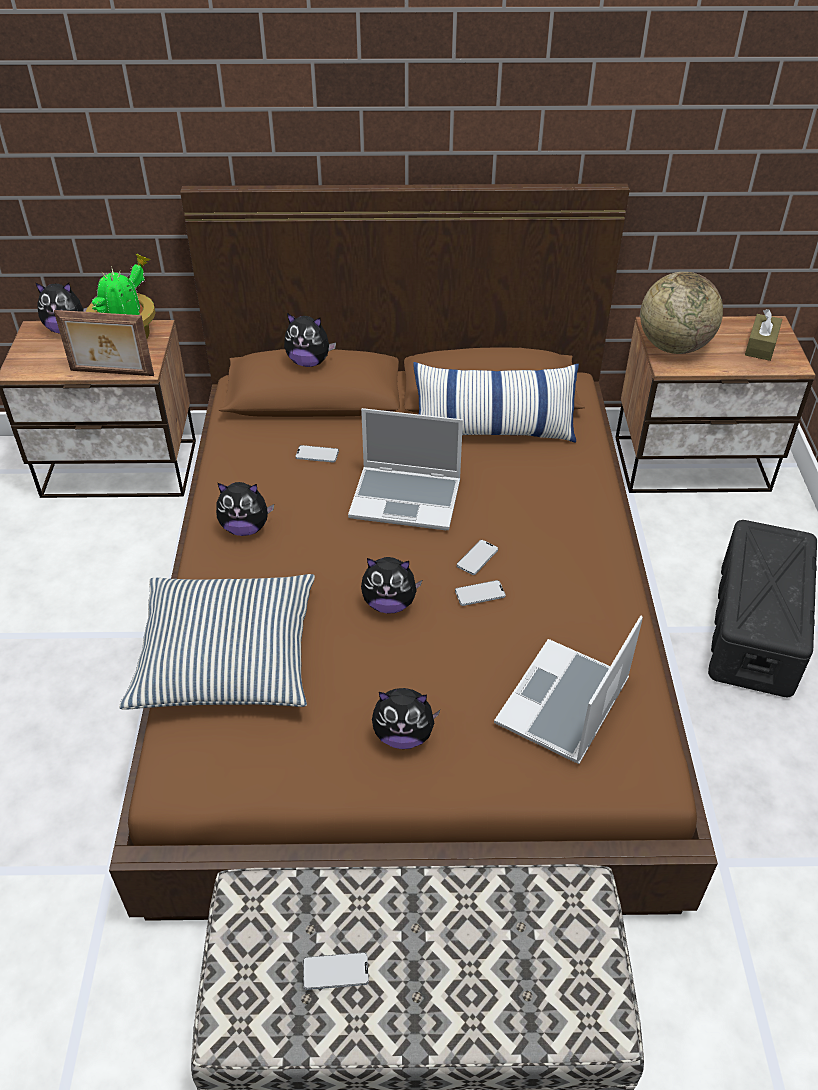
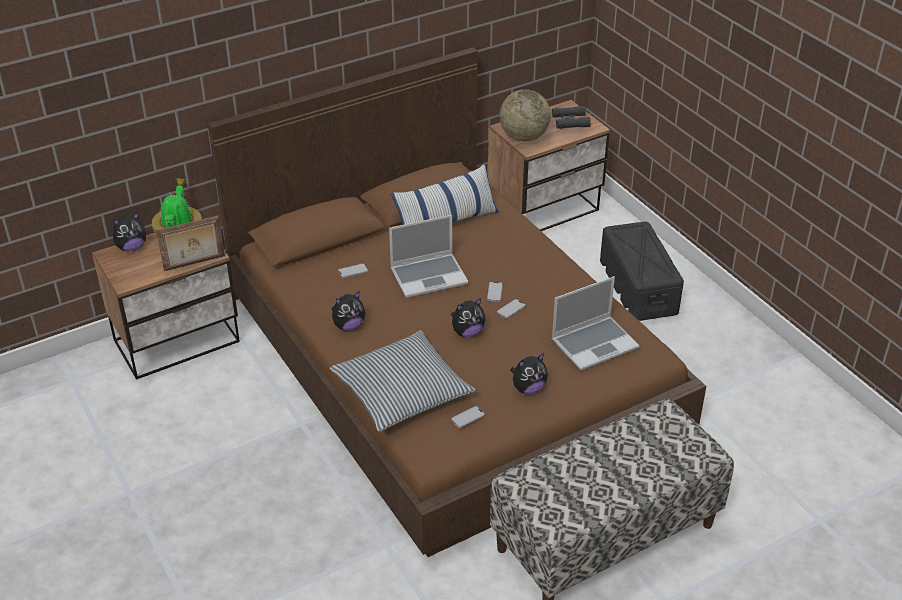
camera: 30 degrees left, 5 degrees down
(309, 362) = (314, 215): plush toy -> none
(335, 971) = (583, 488): phone -> phone (467, 417)
(564, 705) = (595, 343): laptop -> laptop turned 120 degrees counterclockwise
(761, 345) = (570, 121): brown tissue box -> black binoculars

